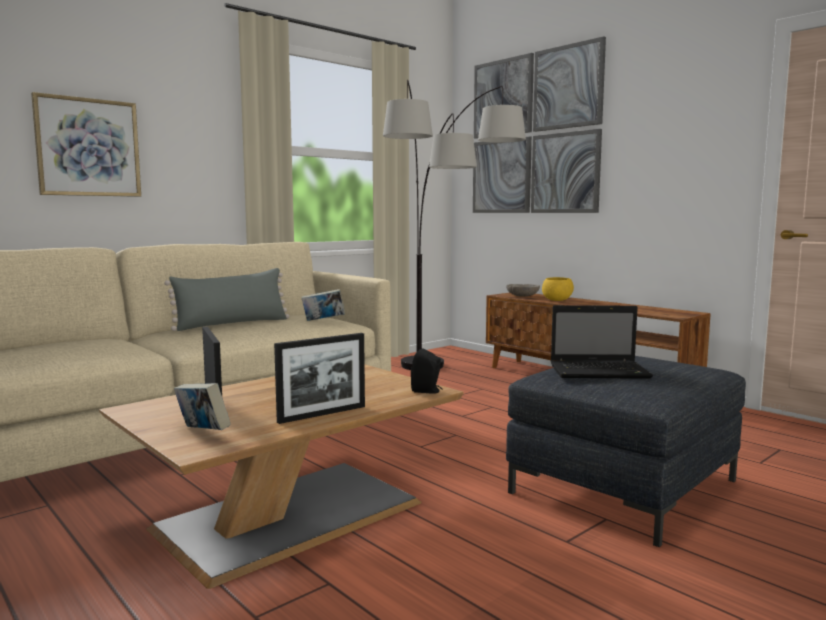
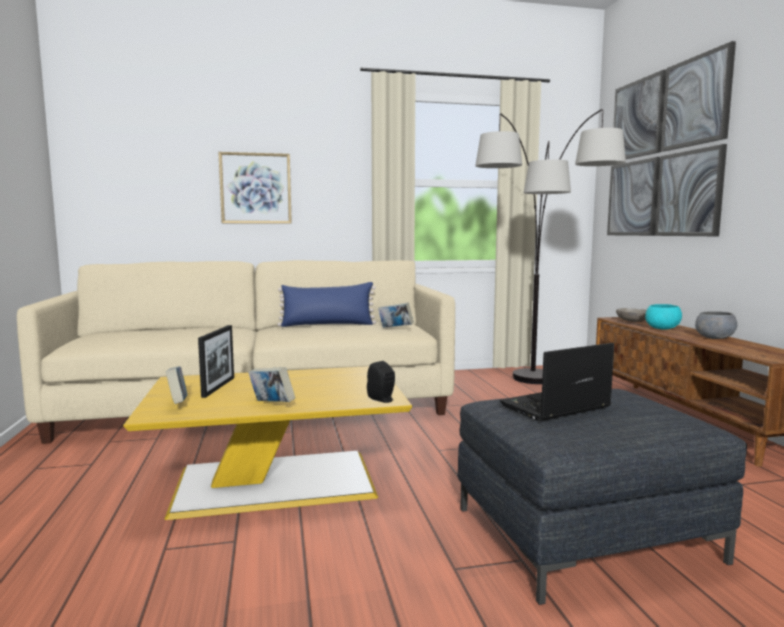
camera: 30 degrees right, 0 degrees up
(232, 324) = (327, 325): grey pillow -> blue pillow
(294, 513) = (279, 481): brown coffee table -> yellow coffee table
(322, 414) = (272, 404): picture frame -> book
(556, 300) = (661, 328): yellow bowl -> turquoise bowl
(601, 371) = (554, 407): laptop -> laptop turned 120 degrees clockwise
(608, 304) = (713, 338): none -> grey bowl

